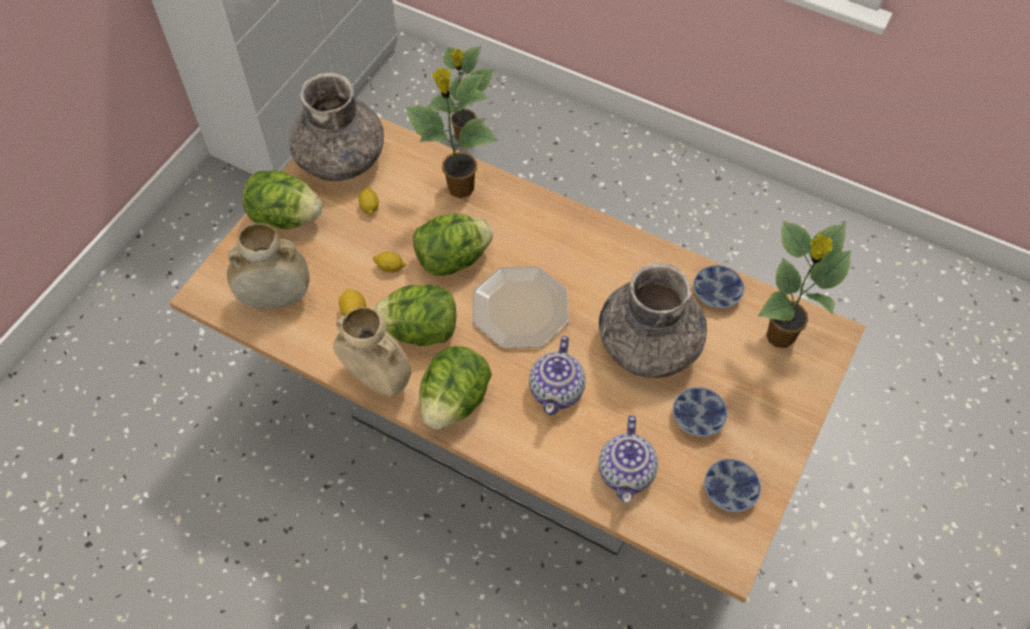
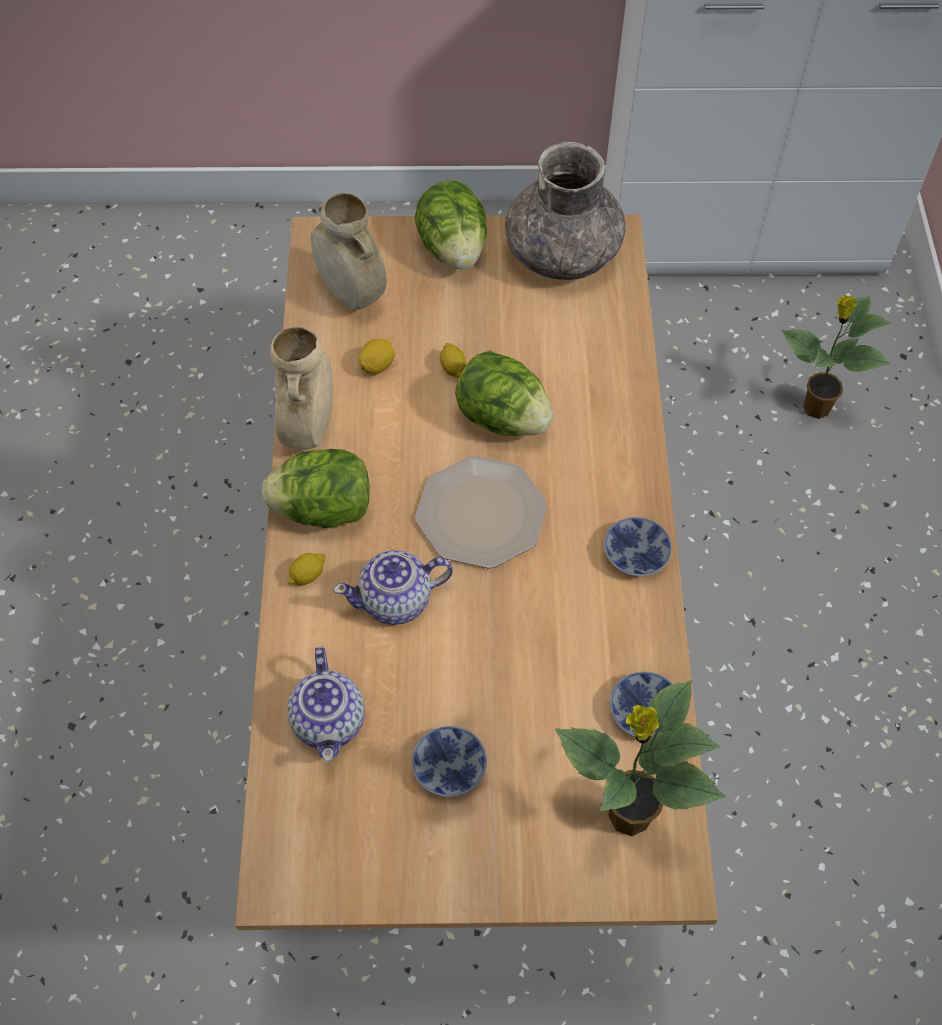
camera: 60 degrees right, 0 degrees up
(369, 207) = (517, 311): lemon -> lemon (307, 575)
(420, 331) = (391, 435): lettuce -> none
(459, 188) = (603, 376): potted plant -> none
(627, 473) = (330, 722): teapot -> teapot turned 75 degrees counterclockwise
(649, 344) = (518, 668): grey vase -> none
(730, 492) = (366, 848): bowl -> bowl (633, 555)

